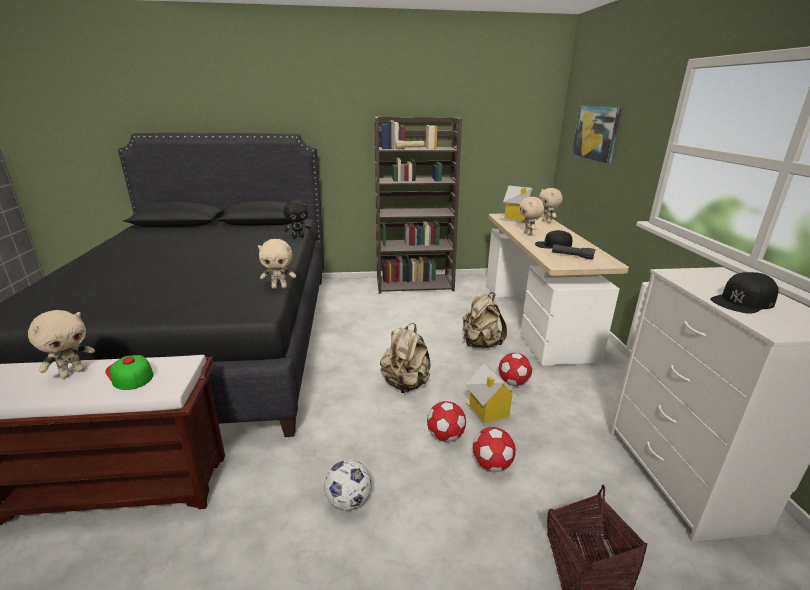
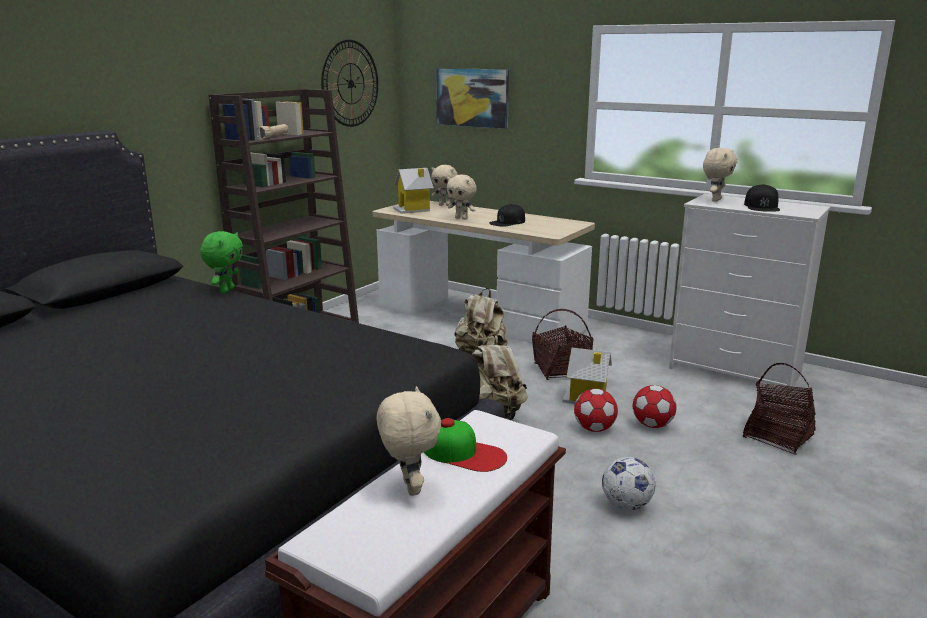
camera: 50 degrees left, 5 degrees down
(129, 373) = (464, 453): cap -> cap turned 150 degrees counterclockwise
(279, 287) = (387, 332): beige plush toy -> beige plush toy (715, 200)
(298, 237) = (226, 290): black plush toy -> green plush toy
(507, 115) = (350, 83): none -> wall clock
(513, 382) = (561, 371): football -> basket
(572, 256) = (543, 226): black flashlight -> none

